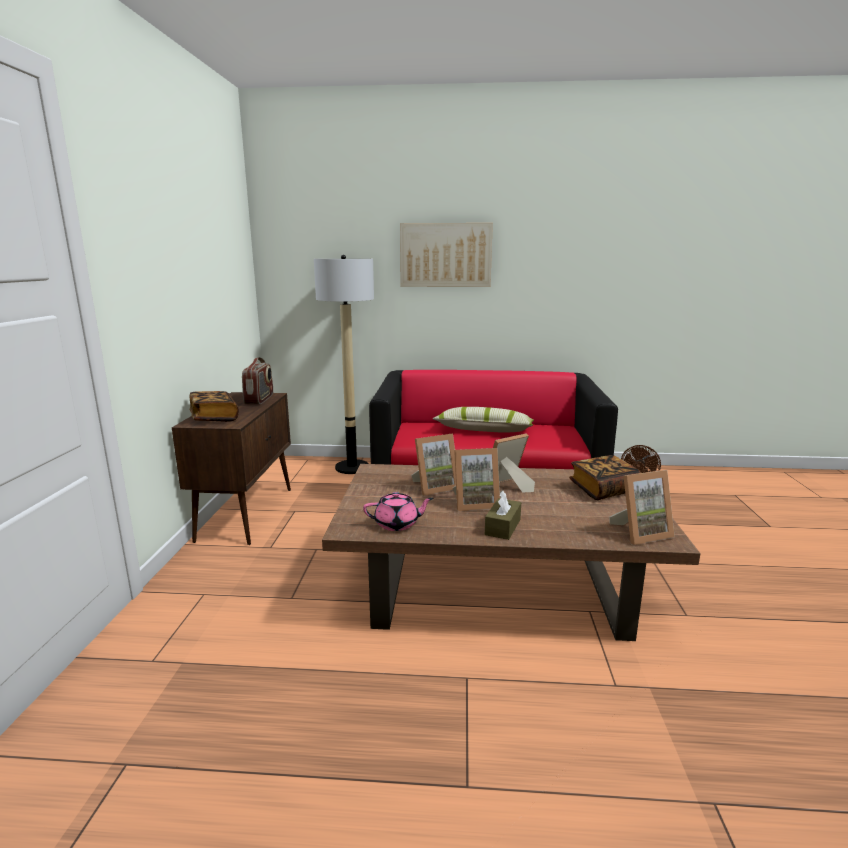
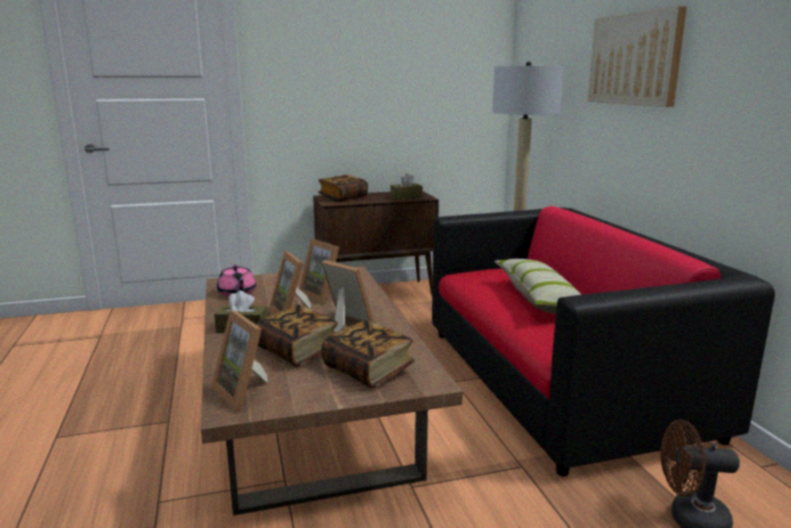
camera: 70 degrees right, 0 degrees up
(259, 399) = (406, 197): radio -> brown tissue box
(563, 508) = (298, 351): none -> book

